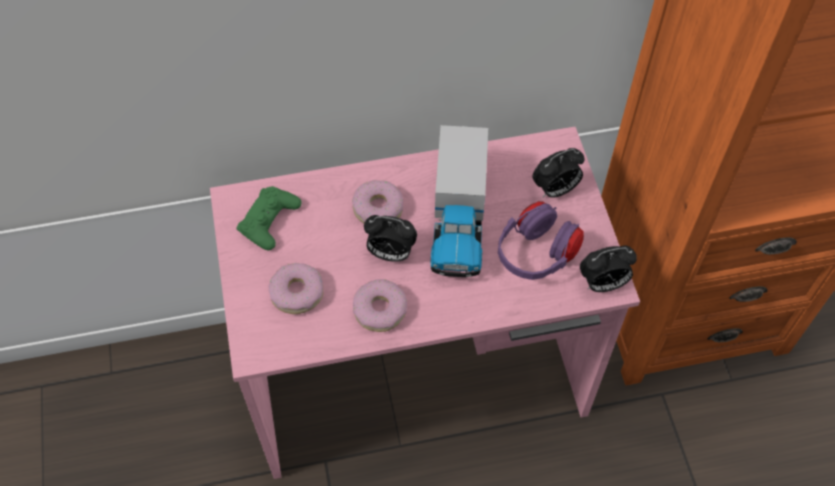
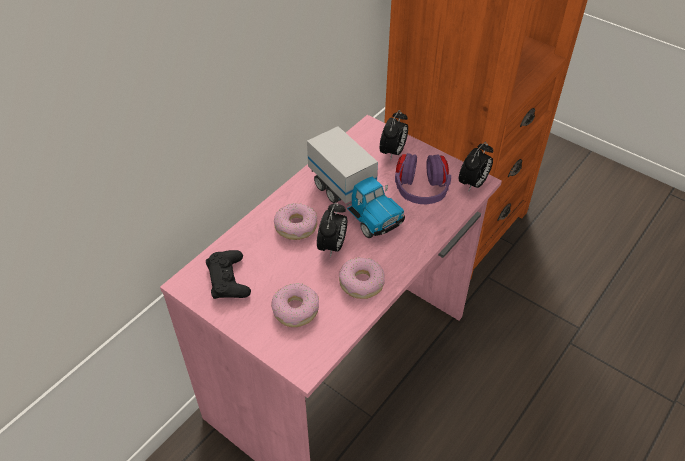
camera: 40 degrees left, 10 degrees down
(269, 221) = (228, 279): green game controller -> black game controller
(390, 253) = (332, 246): alarm clock -> alarm clock turned 45 degrees counterclockwise

